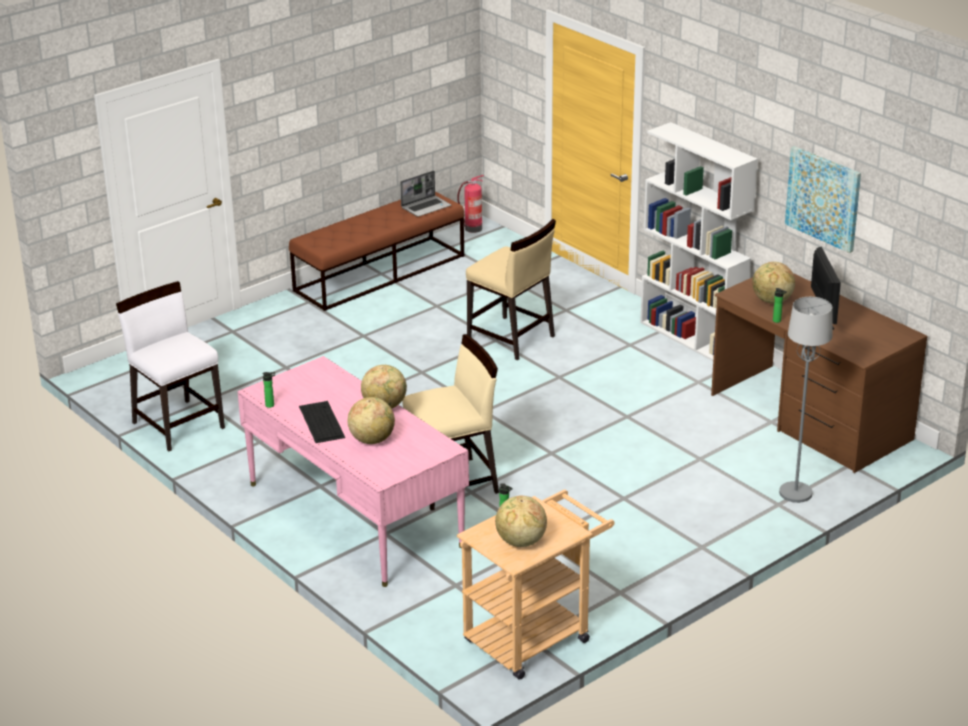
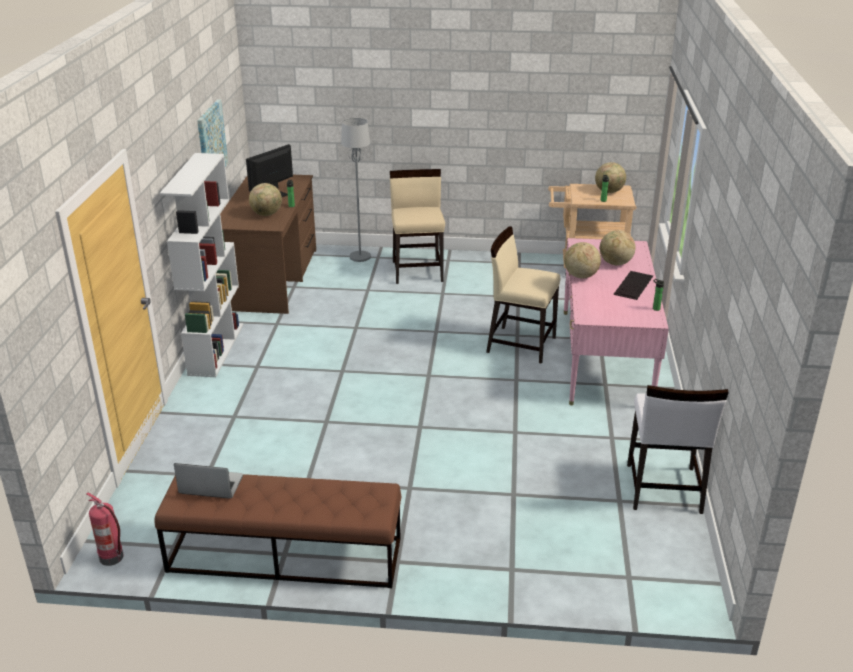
camera: 135 degrees left, 0 degrees up
(511, 339) = (314, 416): beige chair -> beige chair (418, 271)

